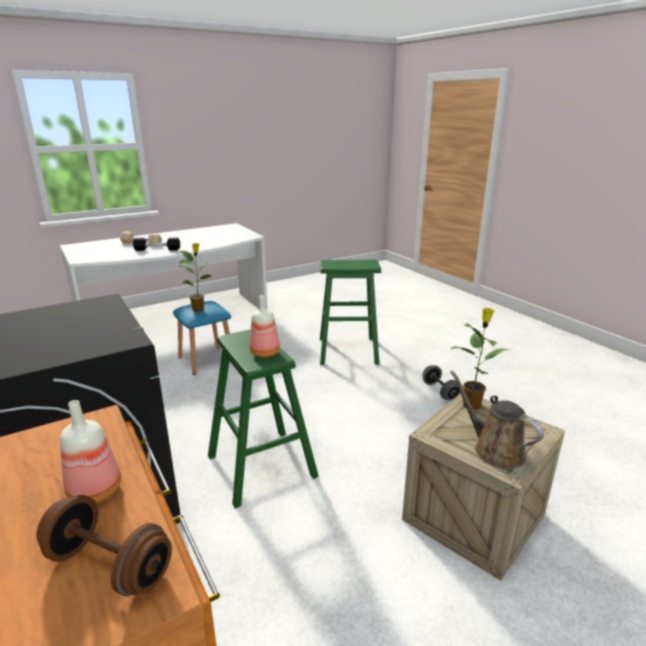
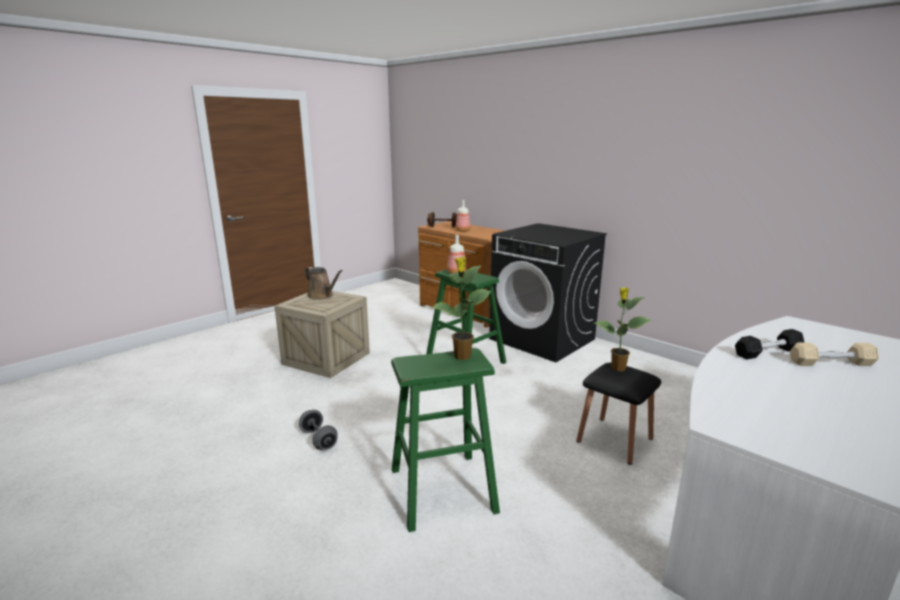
camera: 165 degrees right, 5 degrees down
(206, 360) = (614, 439): blue stool -> black stool
(472, 404) = (323, 310): potted plant -> potted plant (462, 356)

